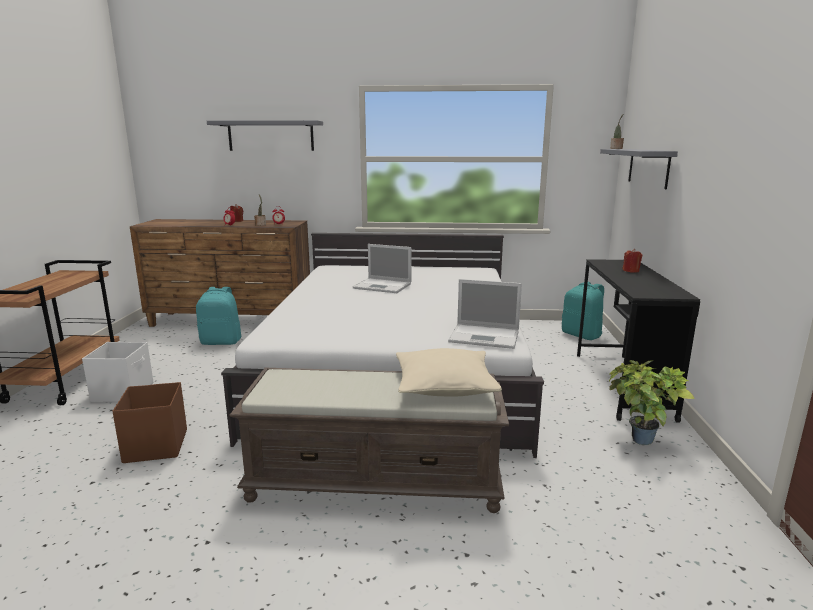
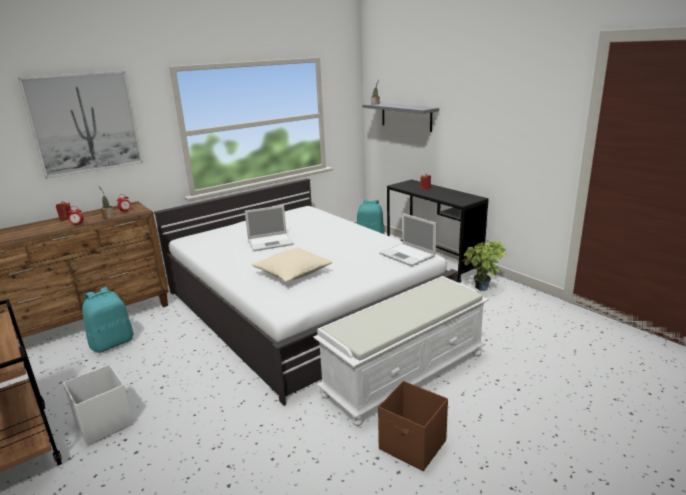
camera: 40 degrees left, 5 degrees up
(155, 446) = (227, 437): brown storage box -> brown storage box (413, 446)
(270, 136) = (85, 123): grey shelf -> picture
(376, 481) = (405, 373): brown bench -> white bench
(445, 386) = (437, 292): beige pillow -> beige pillow (293, 273)
(486, 336) = (408, 255): laptop -> laptop turned 75 degrees clockwise

